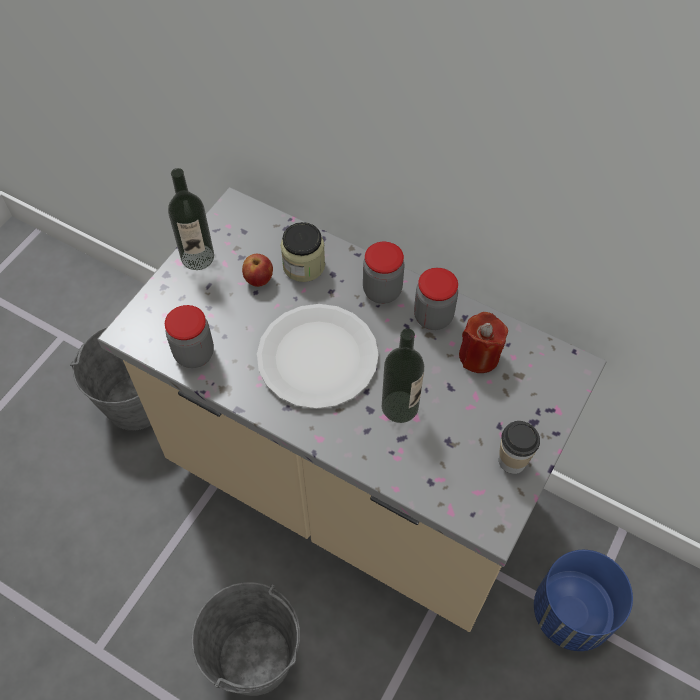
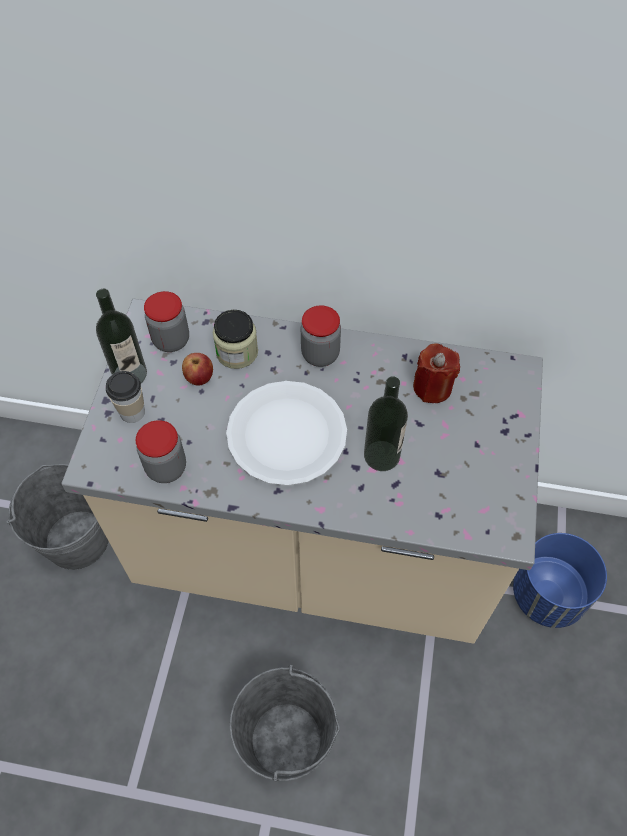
camera: 20 degrees left, 0 degrees up
(433, 316) = (376, 364): jar -> jar (171, 340)
(512, 461) = (501, 472): cup -> cup (132, 412)

